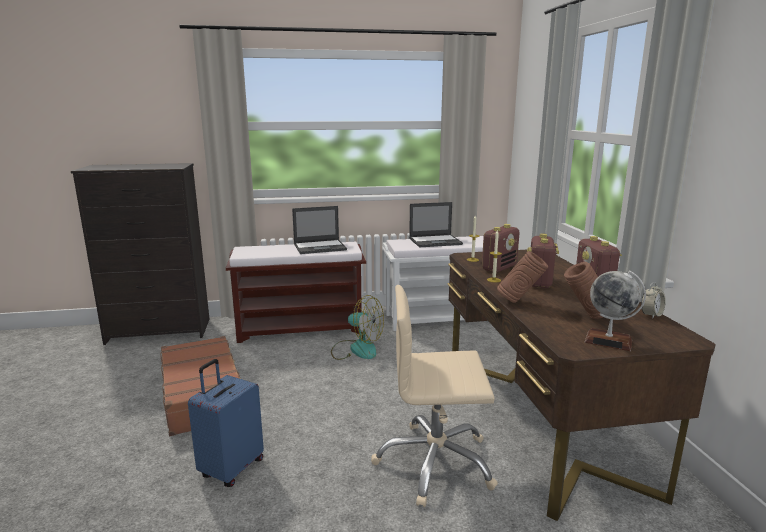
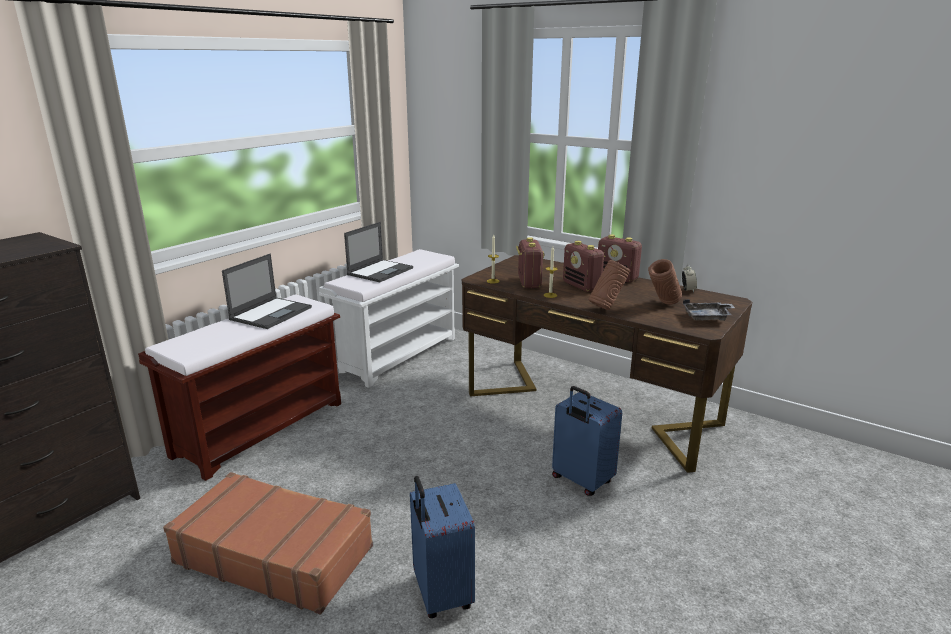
camera: 45 degrees left, 5 degrees up
(356, 349) = (363, 422): fan -> none
(435, 463) = (581, 481): beige office chair -> blue suitcase
(608, 341) = (707, 317): globe -> grey tray

